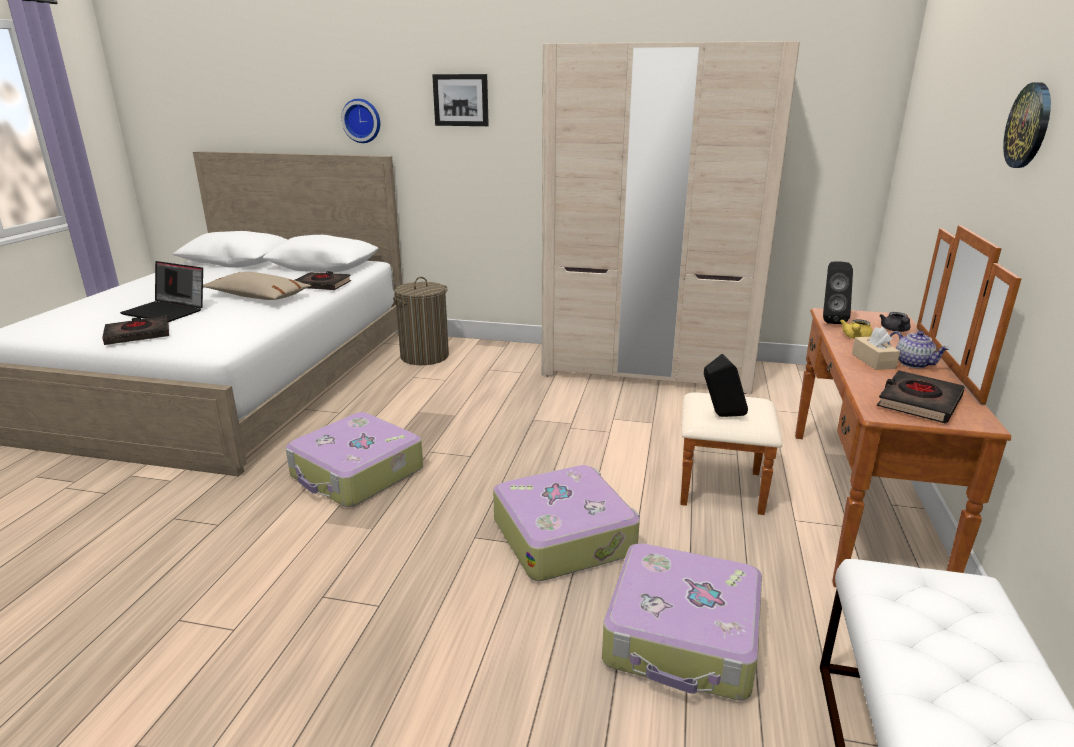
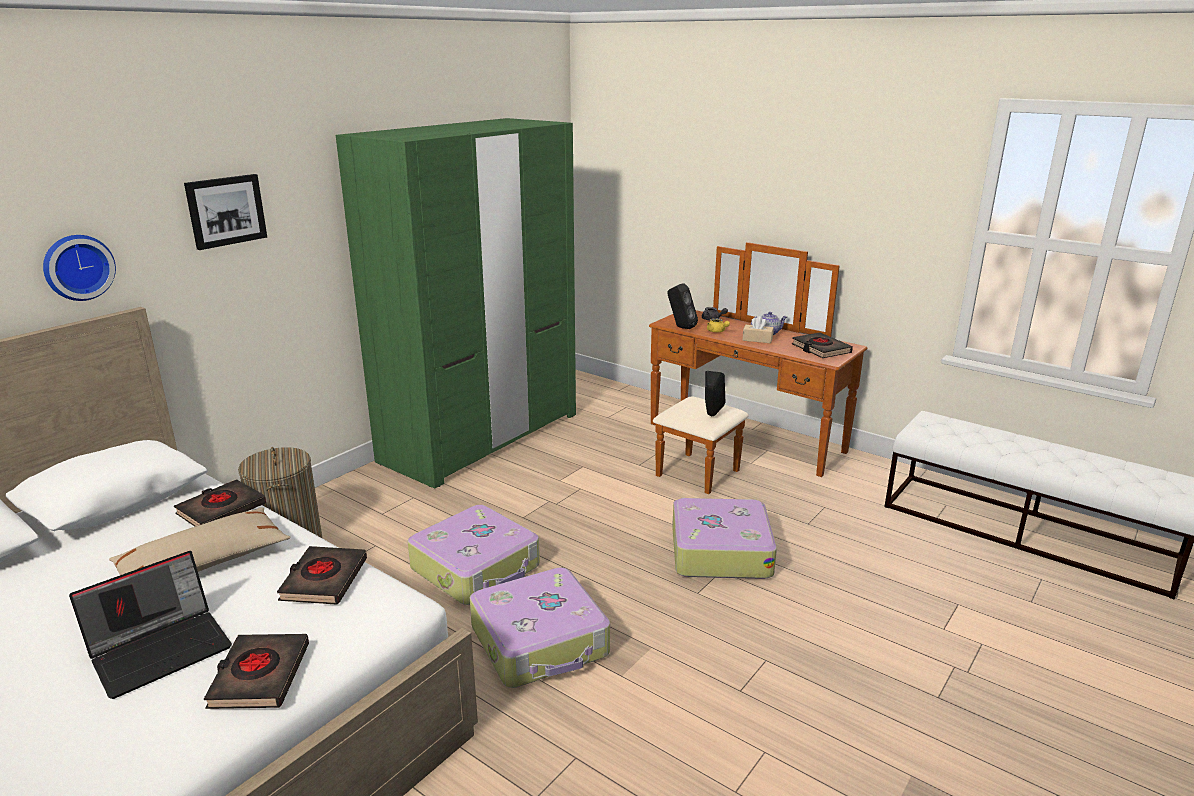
camera: 65 degrees left, 0 degrees up
(244, 324) = (323, 580): none -> black book
(646, 368) = (481, 437): beige wardrobe -> green wardrobe
(683, 637) = (847, 539): suitcase -> suitcase (477, 568)
(1029, 126) = (788, 180): wall clock -> none

